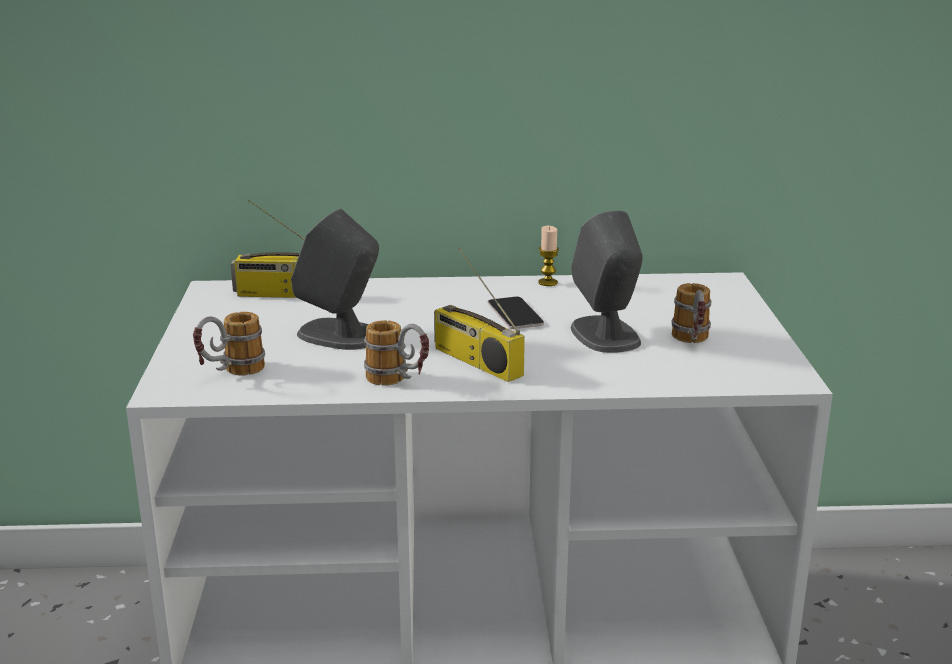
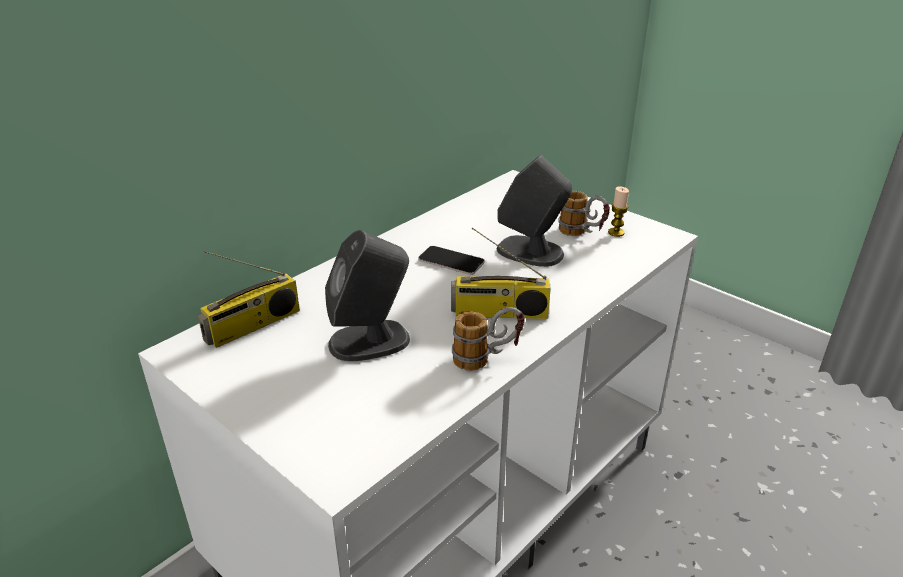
camera: 45 degrees left, 10 degrees up
(230, 373) = (356, 425): mug -> none
(548, 282) = (423, 225): candle -> candle (616, 232)

